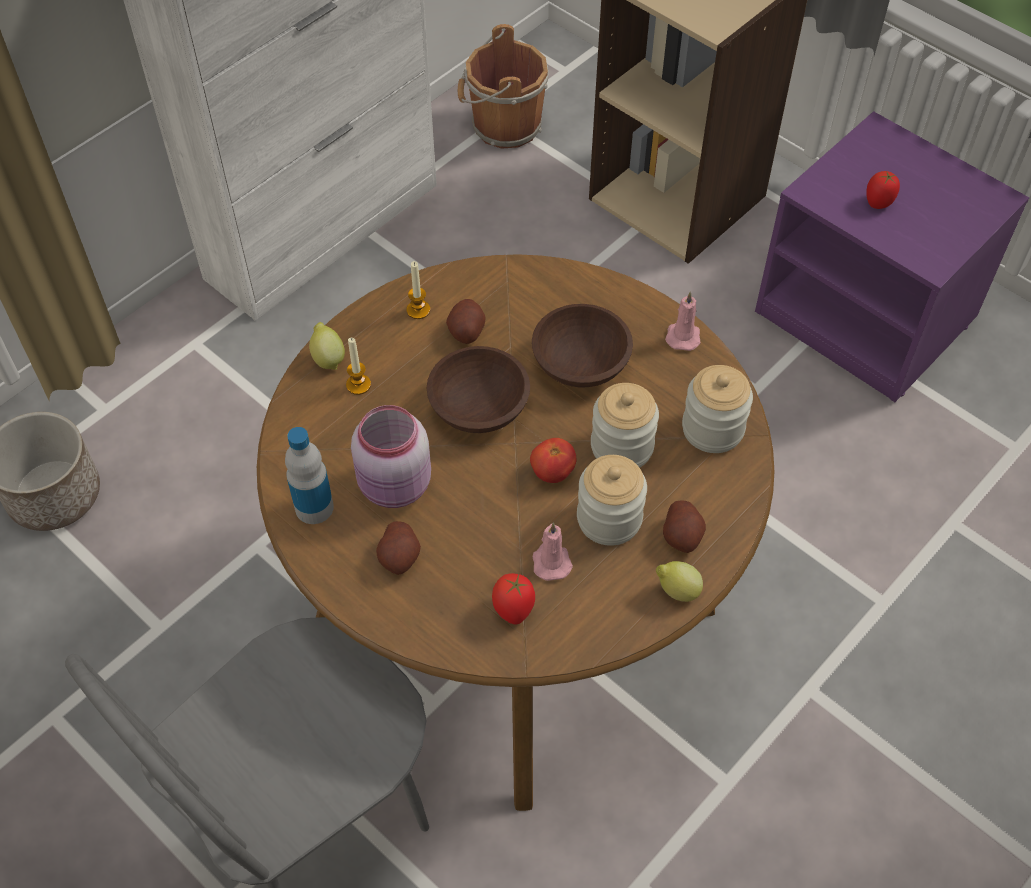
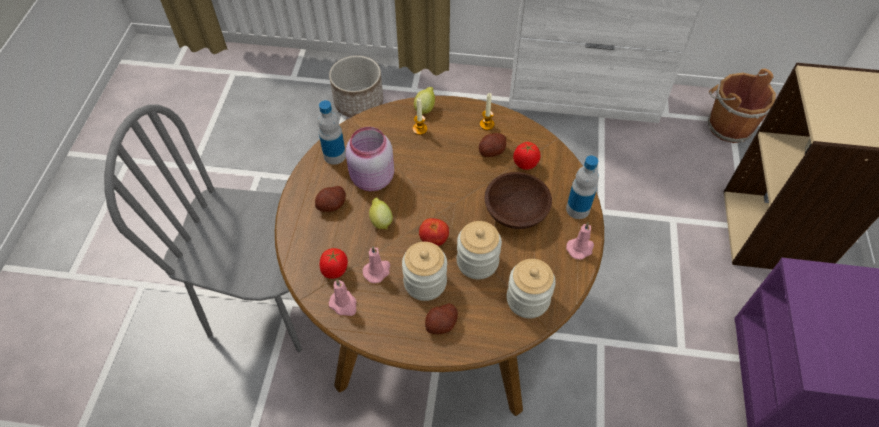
camera: 55 degrees right, 0 degrees up
(477, 407) = (447, 184): brown bowl -> none
(573, 627) = (344, 304): none -> pink candle
(627, 303) = (577, 209): none -> bottle
(676, 591) = (402, 341): lemon -> lemon (381, 221)
(878, 203) = (834, 315): tomato -> tomato (525, 164)

